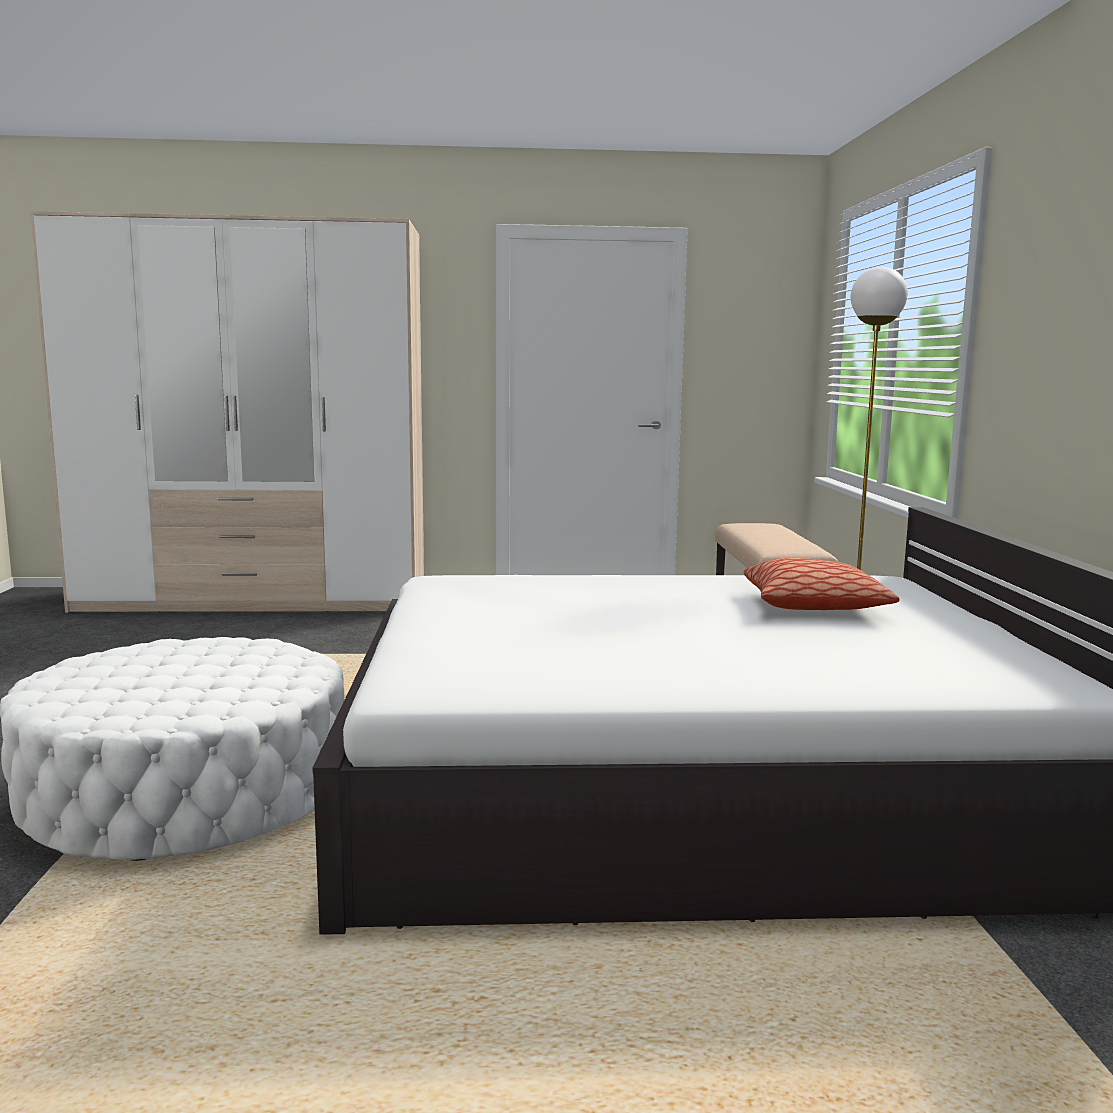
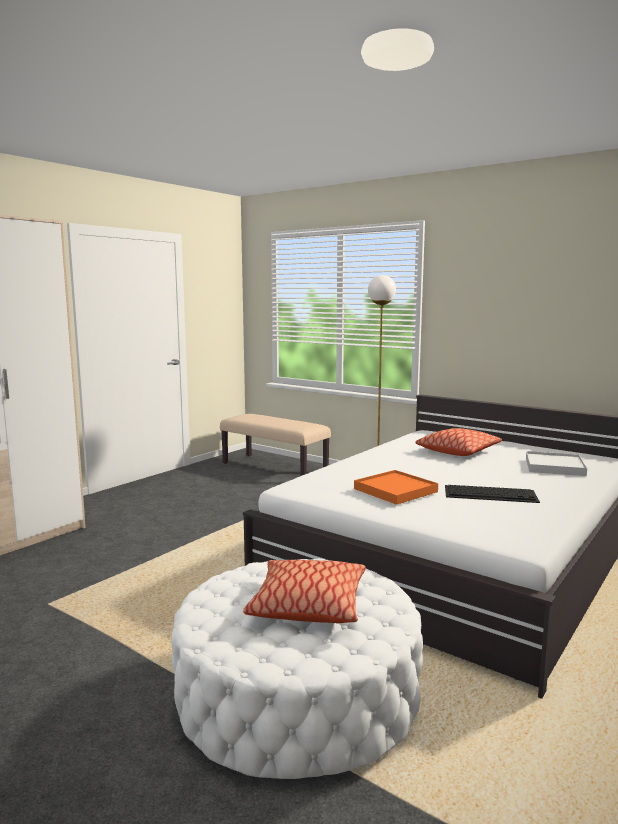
camera: 50 degrees left, 0 degrees up
(185, 676) = (308, 605): none -> pillow
(515, 608) = (395, 490): none -> orange tray
(617, 648) = (491, 494): none -> keyboard
(890, 661) = (554, 466): none -> white tray

